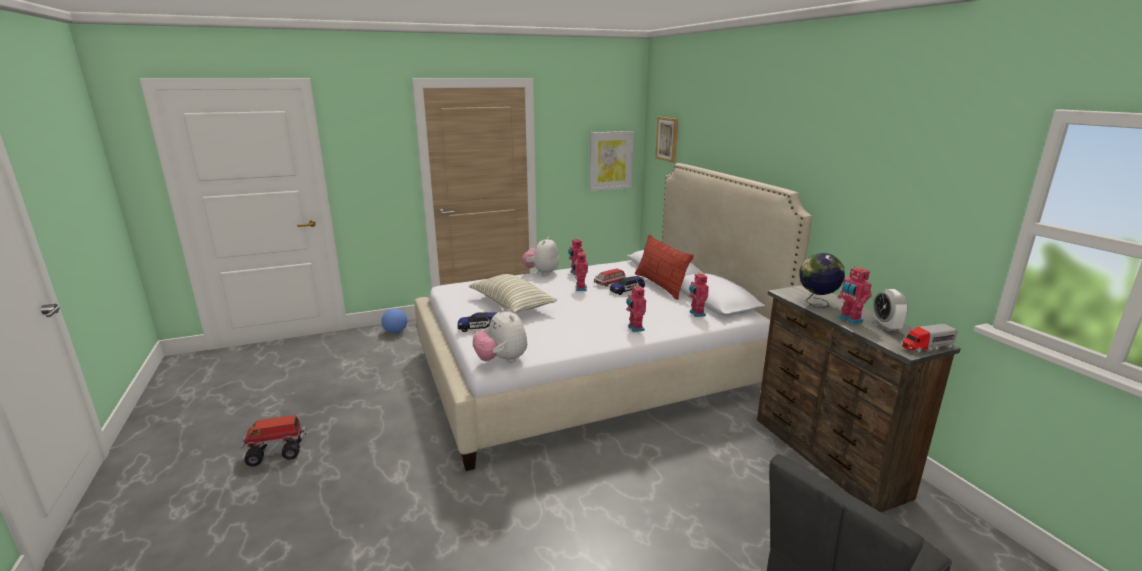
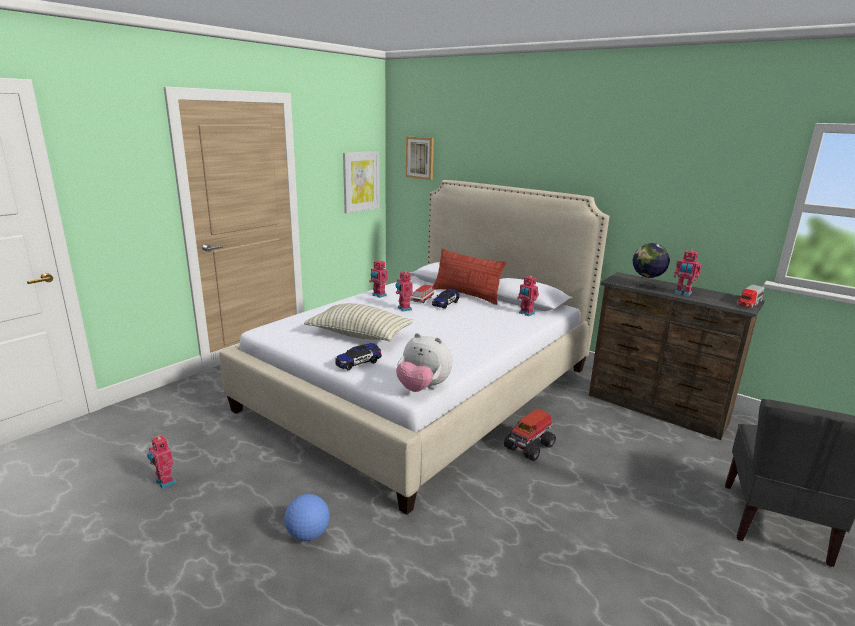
camera: 30 degrees left, 0 degrees up
(277, 452) = (160, 575): toy truck -> toy truck (530, 446)
(395, 332) = (172, 398): football -> football (308, 534)
(541, 272) = (345, 300): plush toy -> none
(635, 328) = (496, 335): toy robot -> toy robot (164, 482)
(886, 326) = (708, 294): alarm clock -> none

